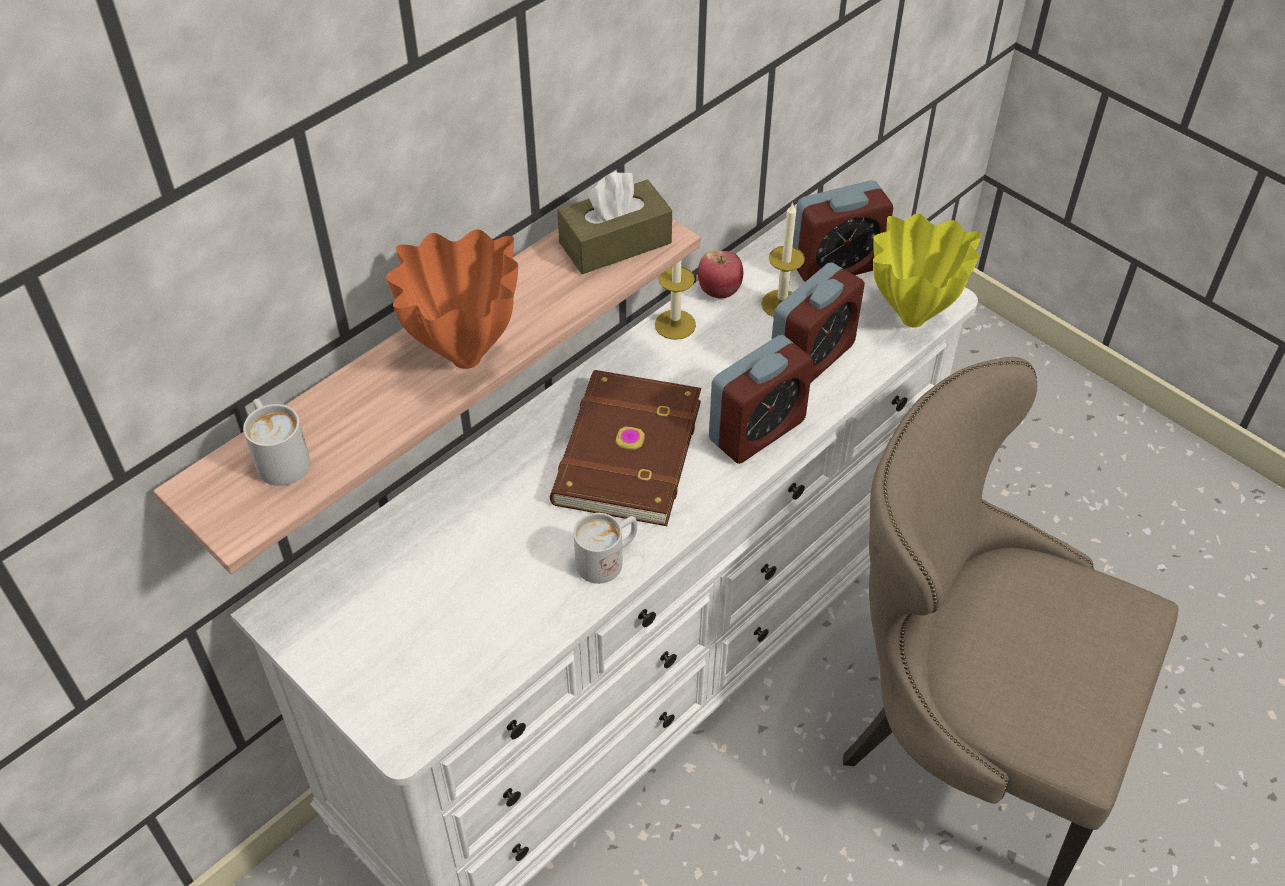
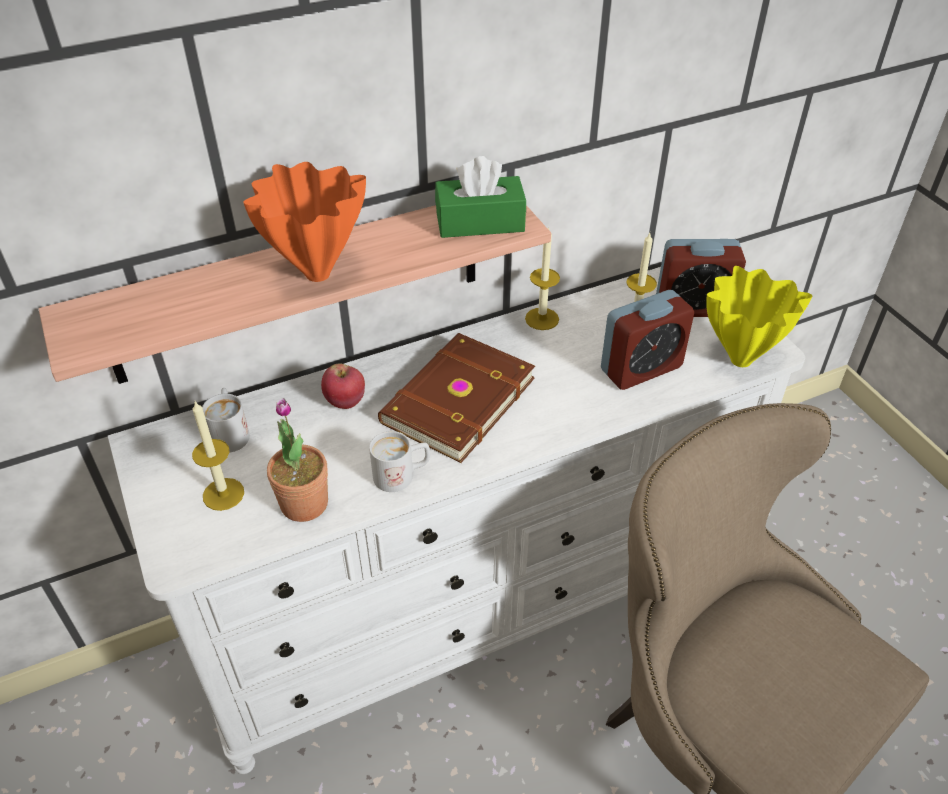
camera: 20 degrees right, 5 degrees down
(279, 456) = (138, 307): white mug -> white mug (230, 432)
(415, 642) = (223, 494): none -> candle
(515, 625) = (304, 503): none -> potted plant
(615, 243) = (480, 222): brown tissue box -> green tissue box
(720, 291) = (589, 303): apple -> apple (345, 402)
(757, 431) = (570, 411): alarm clock -> none

